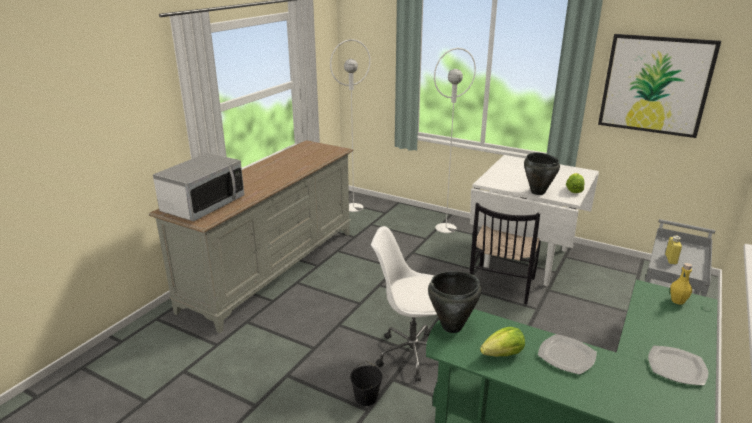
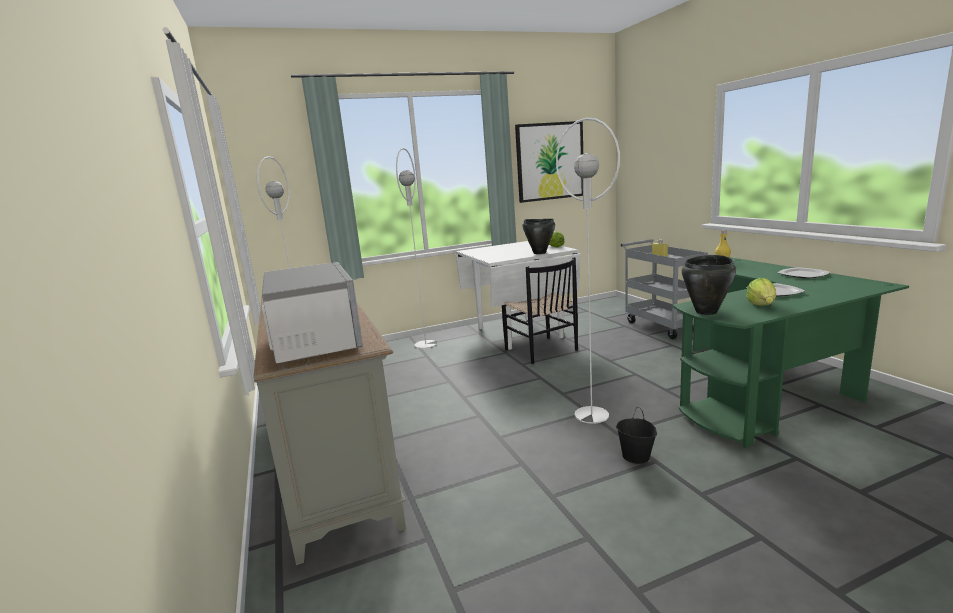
camera: 50 degrees left, 10 degrees down
(410, 355) = (591, 415): white office chair -> white floor lamp

